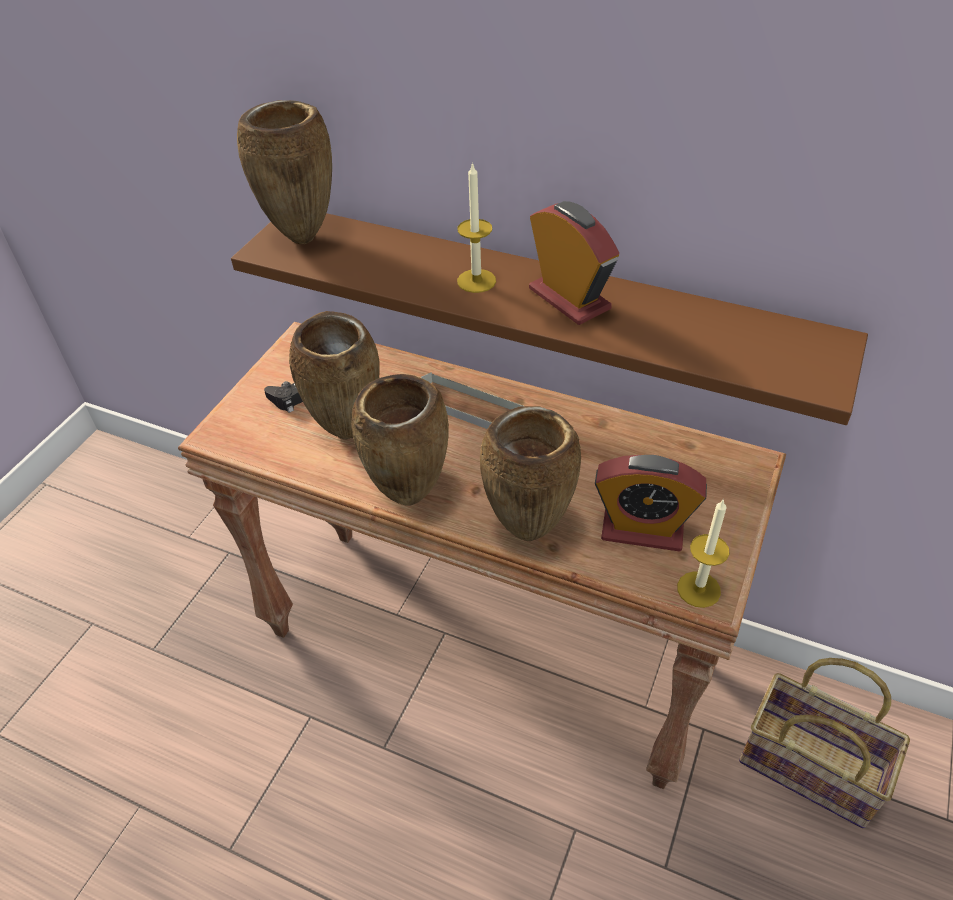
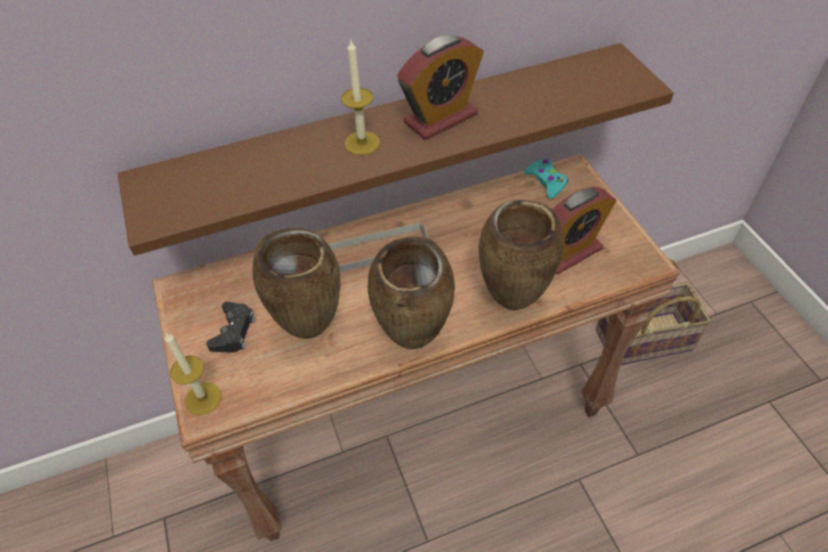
camera: 45 degrees left, 5 degrees up
(303, 237) = (173, 191): brown vase -> none
(569, 299) = (440, 118): alarm clock -> alarm clock turned 135 degrees clockwise
(698, 589) = (636, 262): candle -> candle (203, 398)
(707, 455) = (546, 182): none -> turquoise game controller

